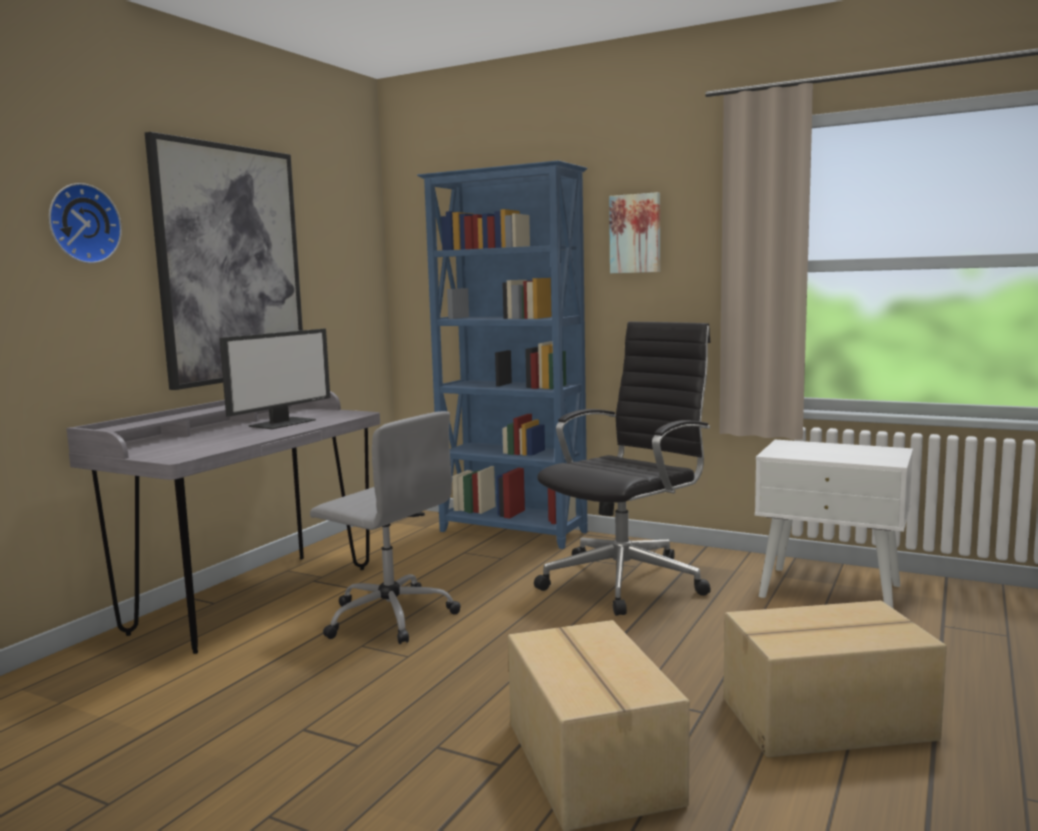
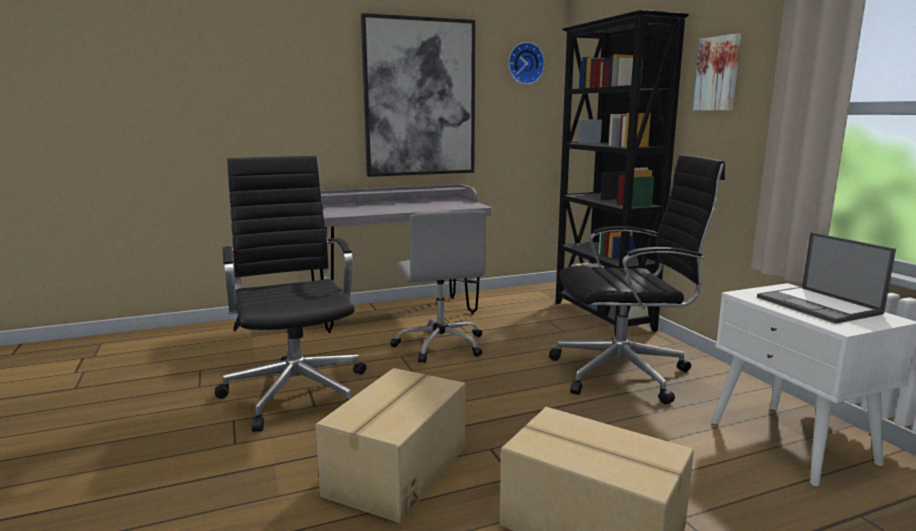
camera: 40 degrees right, 5 degrees up
(82, 224) = (314, 73): wall clock -> wall clock (524, 63)
(282, 423) = (422, 205): monitor -> none
(295, 739) = (297, 391): none -> black office chair
(513, 532) = (602, 316): blue bookcase -> black bookcase
(838, 451) = (819, 306): none -> laptop

